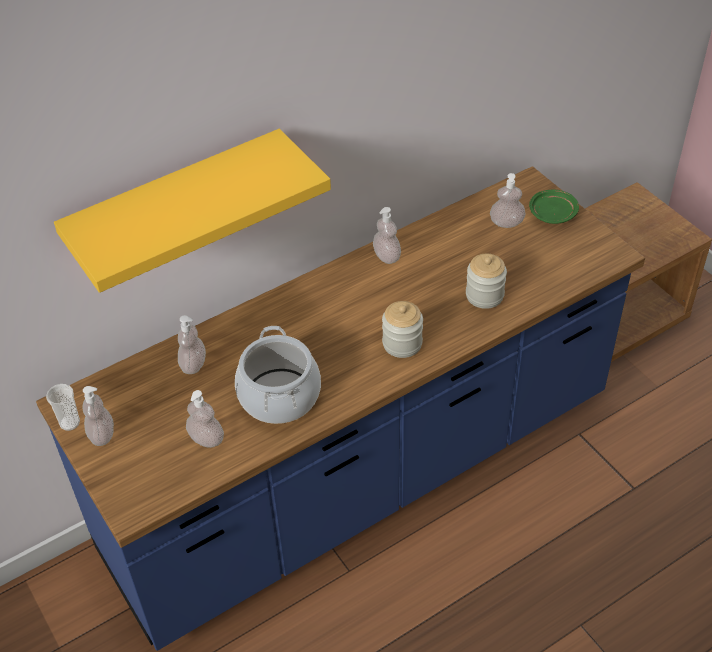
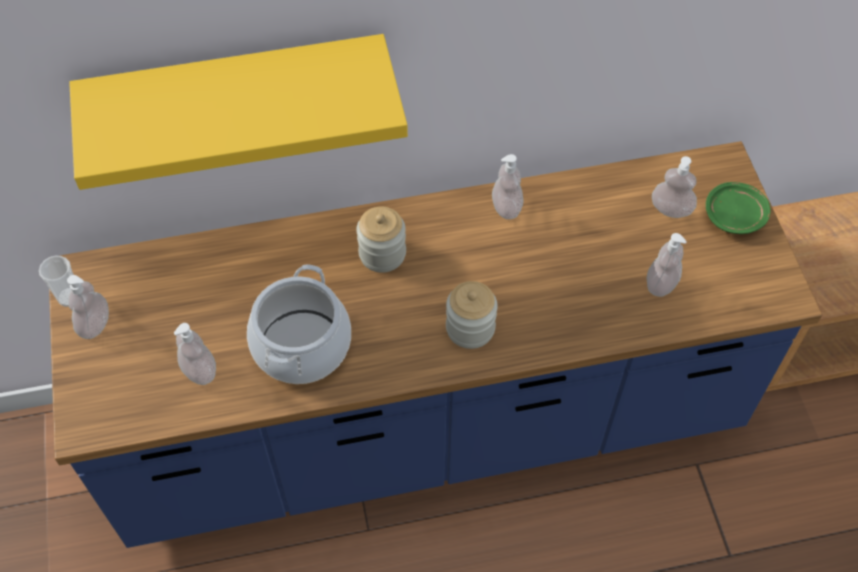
camera: 20 degrees right, 10 degrees up
(193, 365) = (228, 272): soap dispenser -> soap dispenser (661, 284)
(484, 295) = (597, 298): jar -> jar (382, 254)

